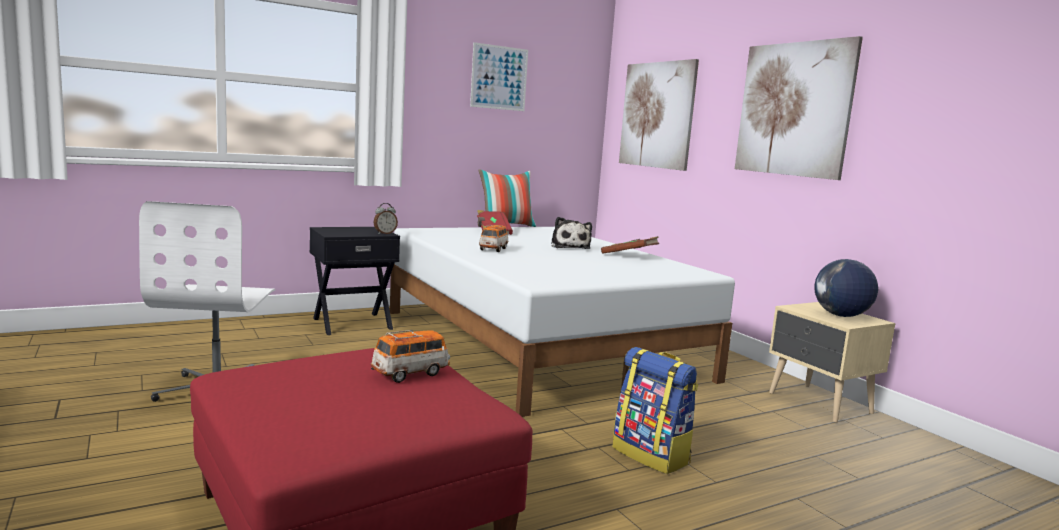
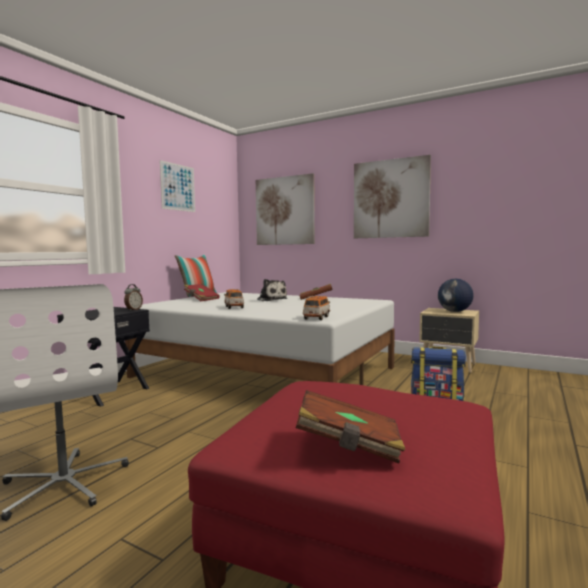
camera: 30 degrees left, 5 degrees down
(283, 399) = (349, 446): none -> brown book
(410, 373) = (370, 396): toy car -> toy car (317, 317)

